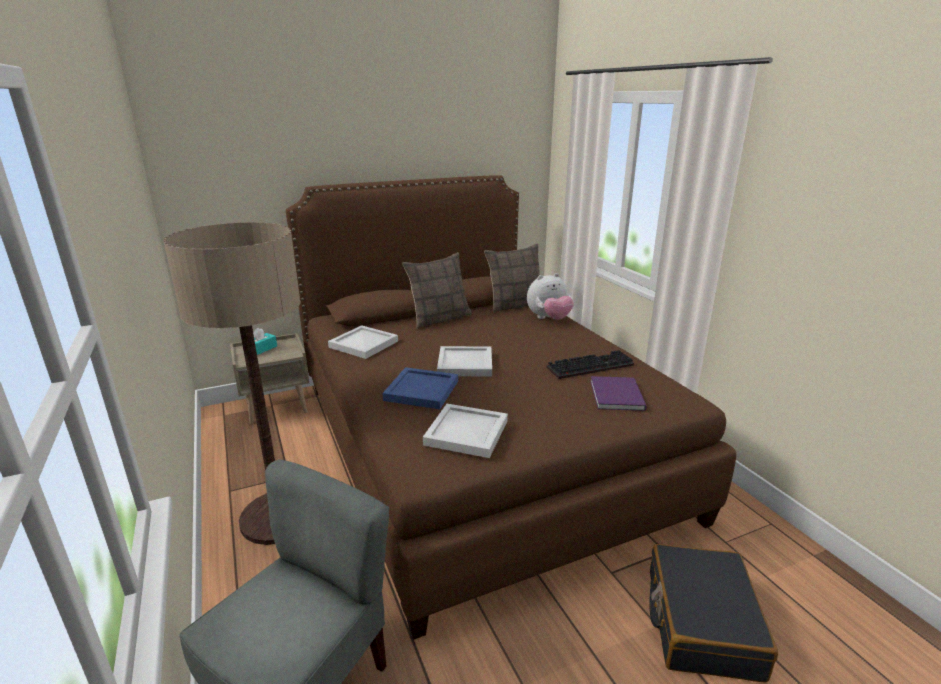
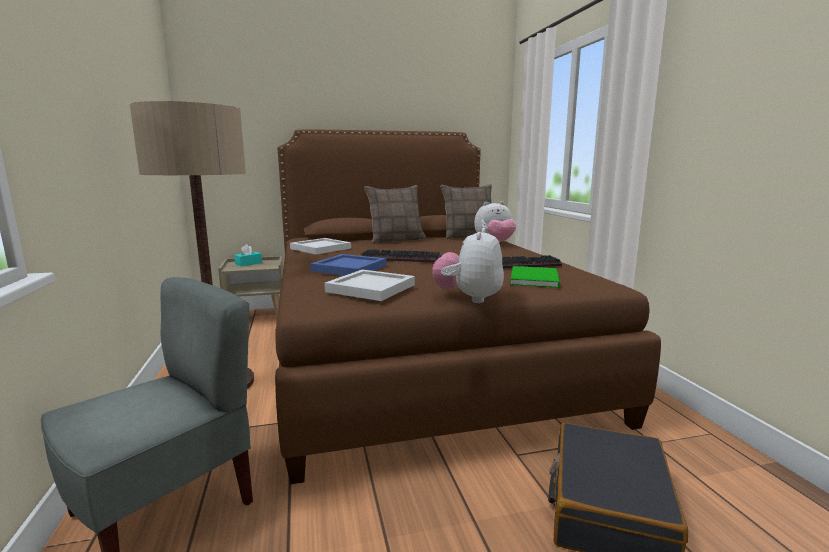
camera: 10 degrees right, 10 degrees down
(464, 364) = (399, 259): white tray -> keyboard
(568, 439) = (469, 298): none -> plush toy
(618, 394) = (536, 278): purple book -> green book

